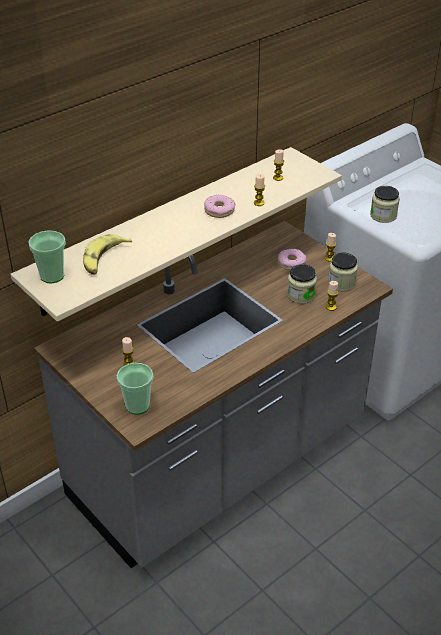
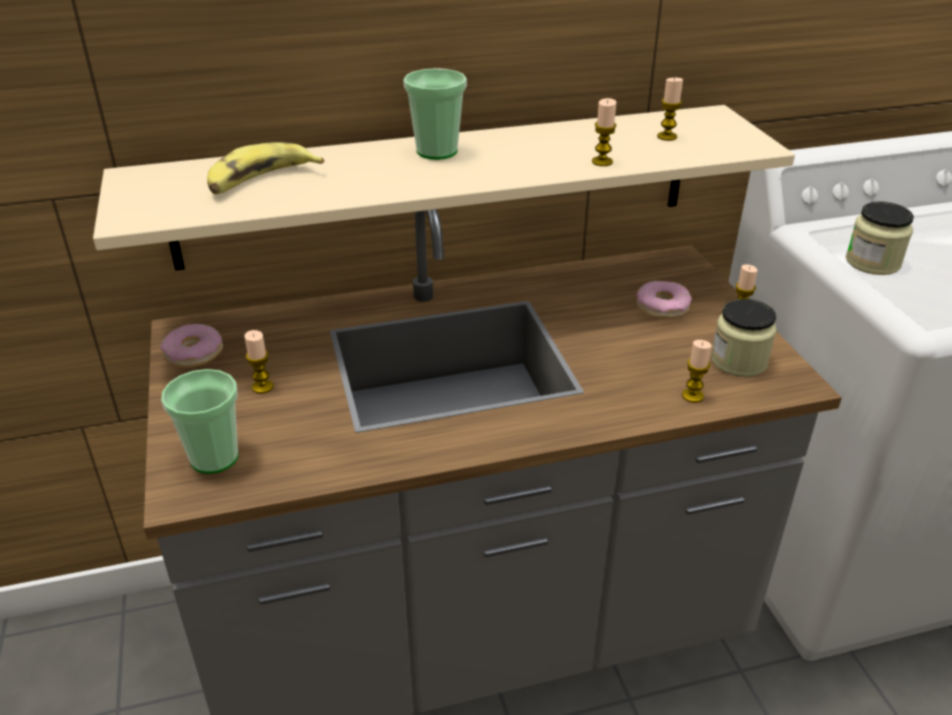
camera: 25 degrees right, 5 degrees down
(52, 276) = (157, 184): cup -> cup (437, 151)
(219, 210) = (521, 158): donut -> donut (194, 353)
(301, 295) = (646, 361): jar -> none

